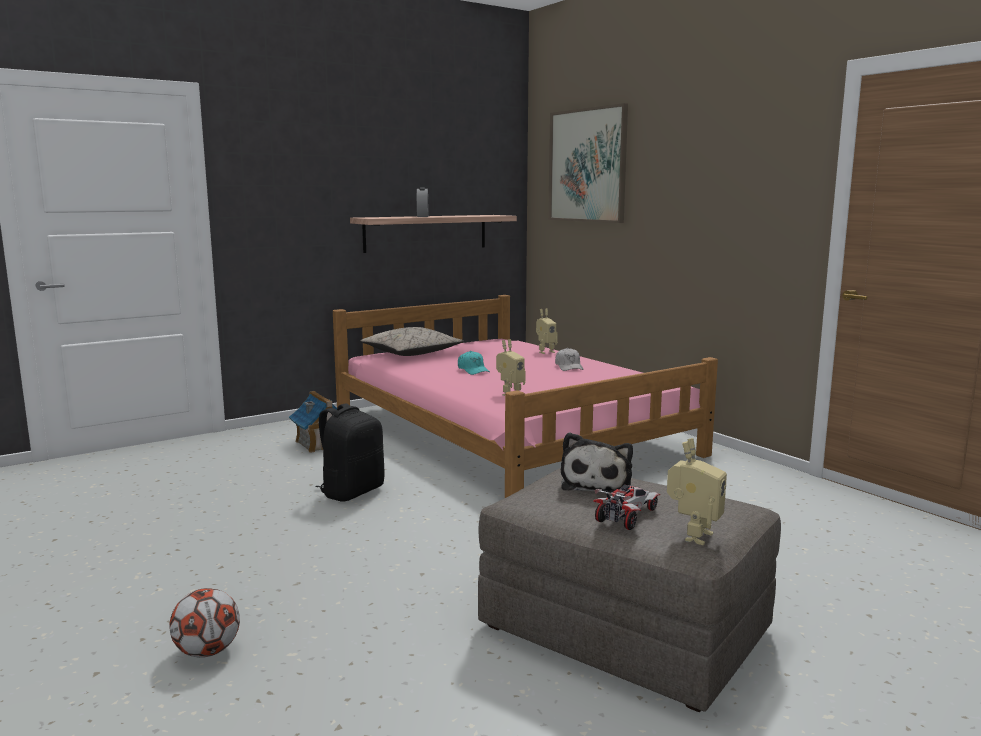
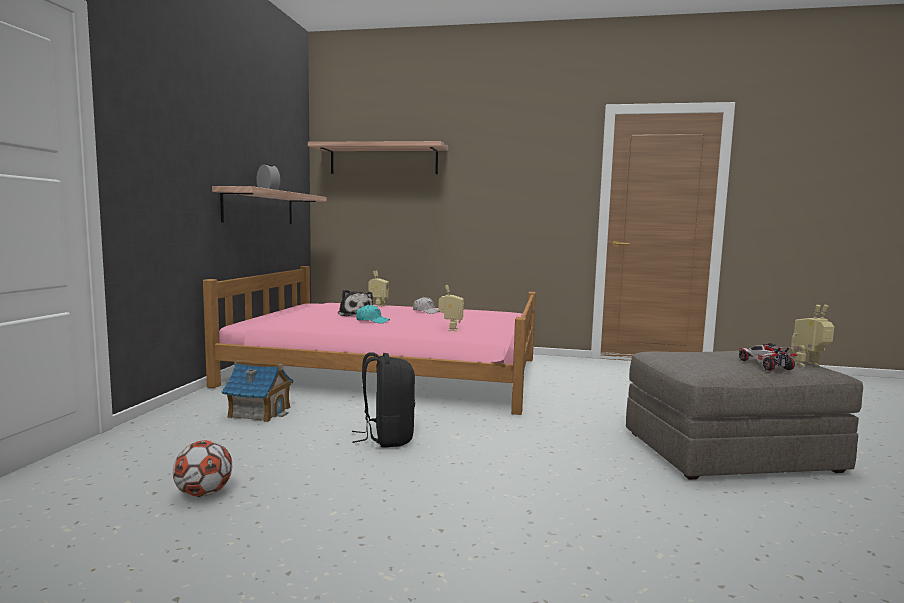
camera: 45 degrees left, 5 degrees down
(207, 652) = (615, 591): football -> football (204, 494)
(411, 353) = (279, 318): beige pillow -> none
(587, 165) = (383, 160): picture -> shelf
(597, 483) = (695, 356): plush toy -> plush toy (354, 314)
(693, 535) = (809, 365): toy robot -> toy robot turned 90 degrees counterclockwise

